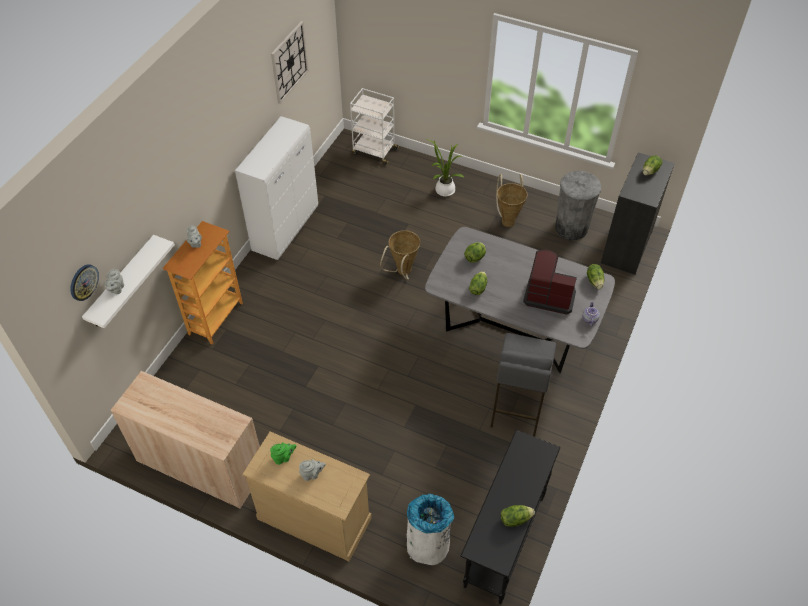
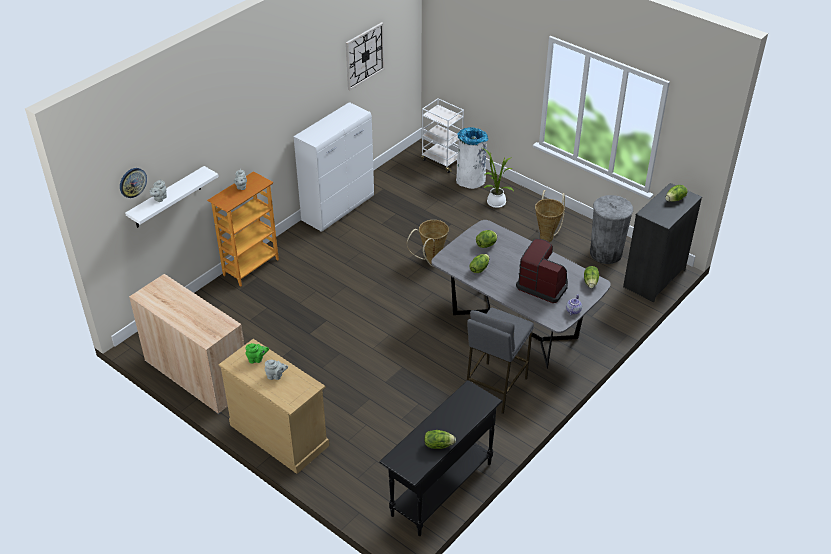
camera: 15 degrees right, 10 degrees down
(428, 546) = (371, 477): white trash can -> white trash can (470, 180)

